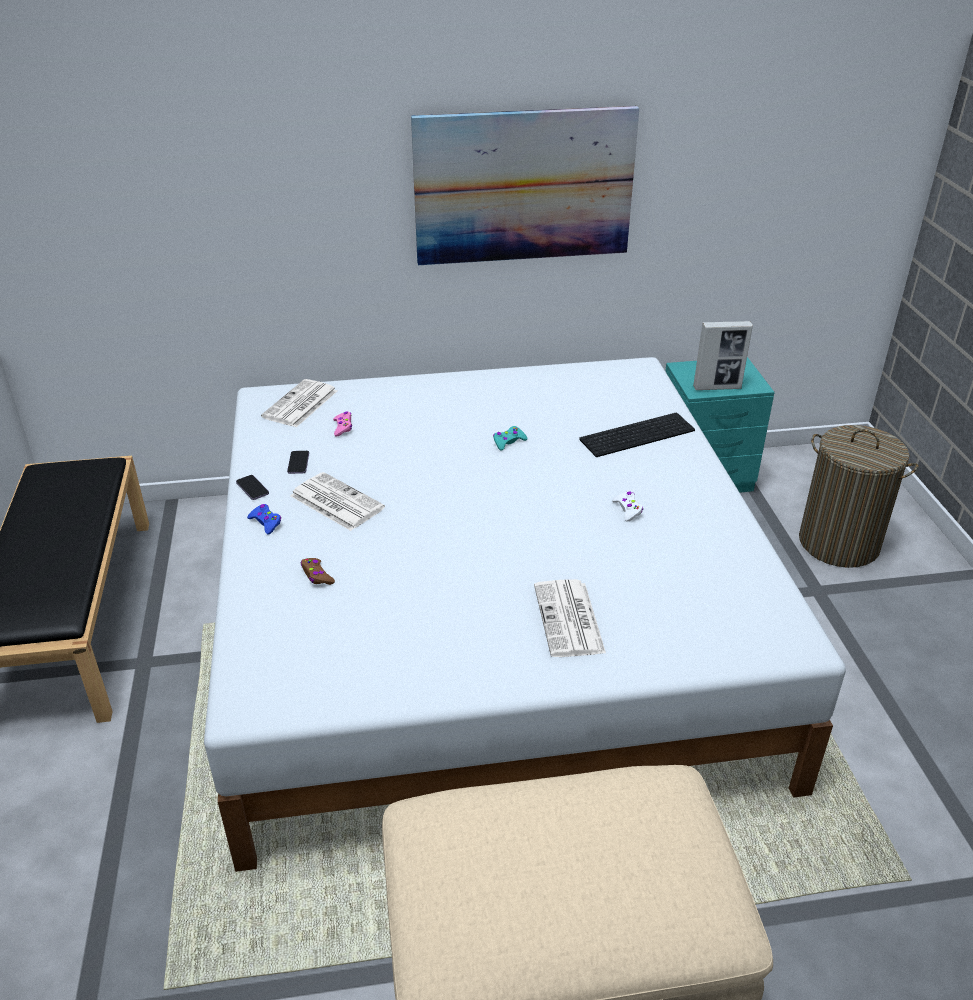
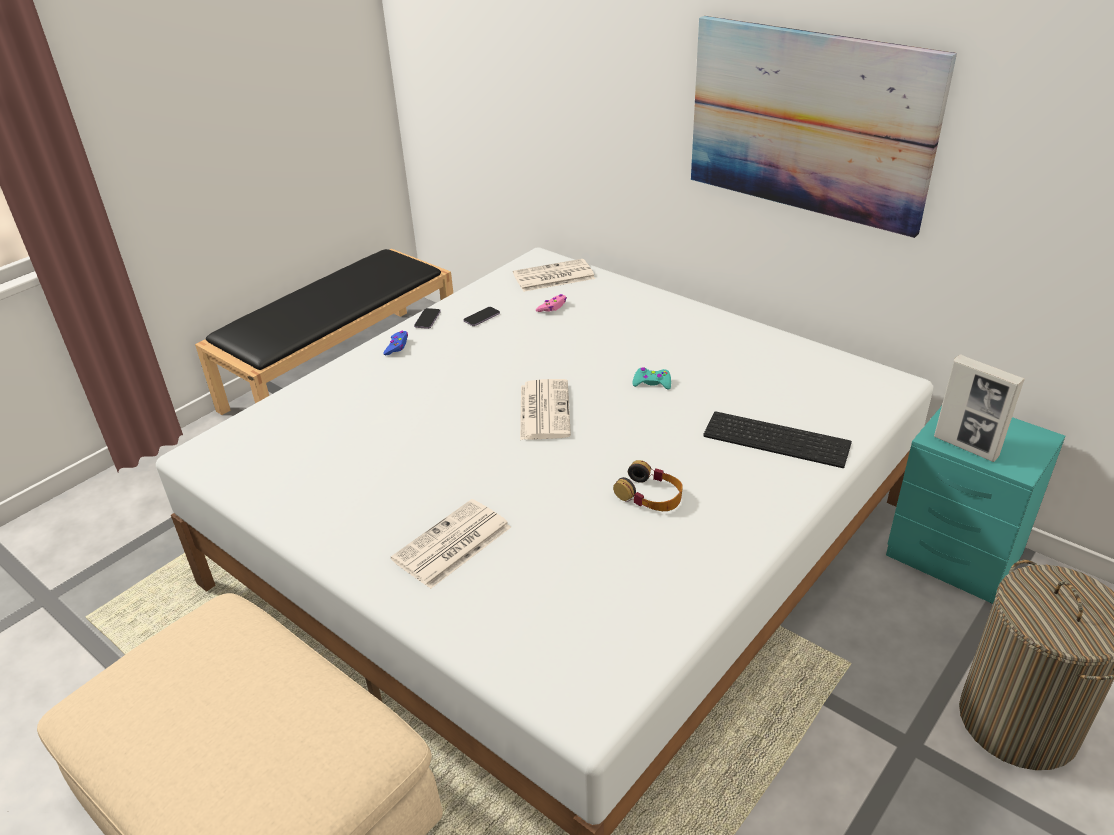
camera: 50 degrees right, 0 degrees up
(317, 576) = (364, 400): brown game controller -> none
(335, 502) = (457, 357): newspaper -> newspaper (544, 410)
(628, 510) = (650, 495): white game controller -> headphones

